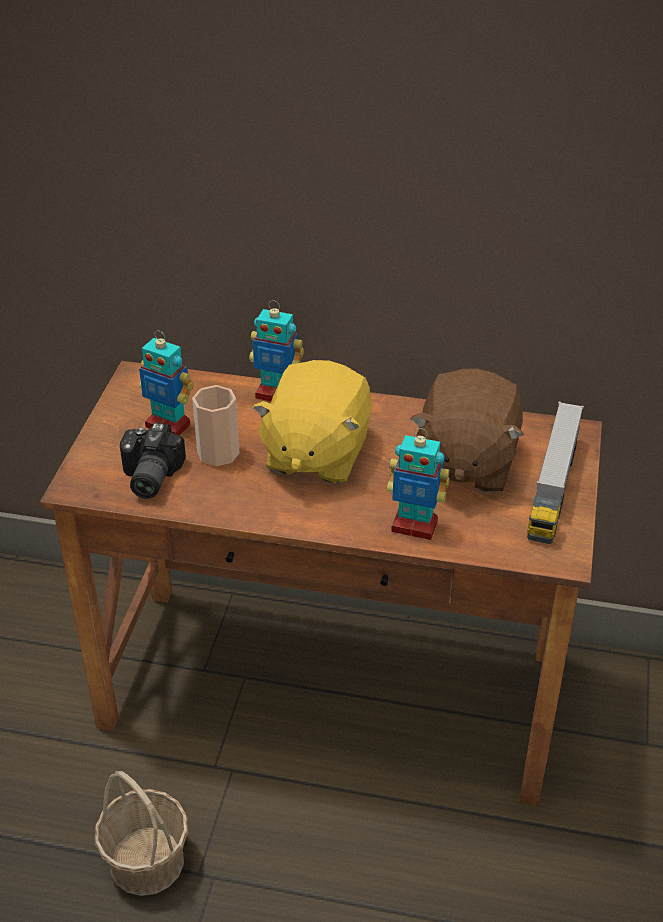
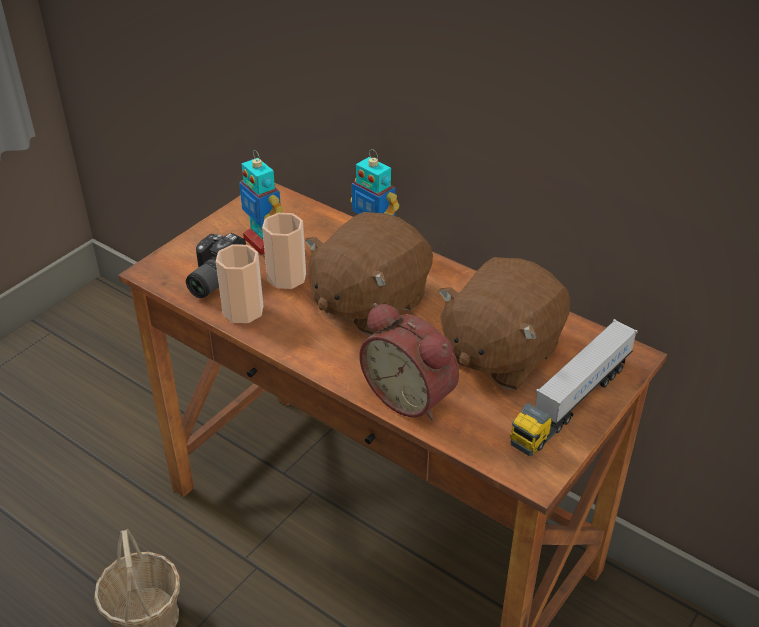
camera: 25 degrees right, 0 degrees up
(199, 498) = (243, 311): none -> cup
(315, 454) = (368, 303): yellow plush toy -> brown plush toy
(414, 526) = (411, 396): toy robot -> alarm clock

